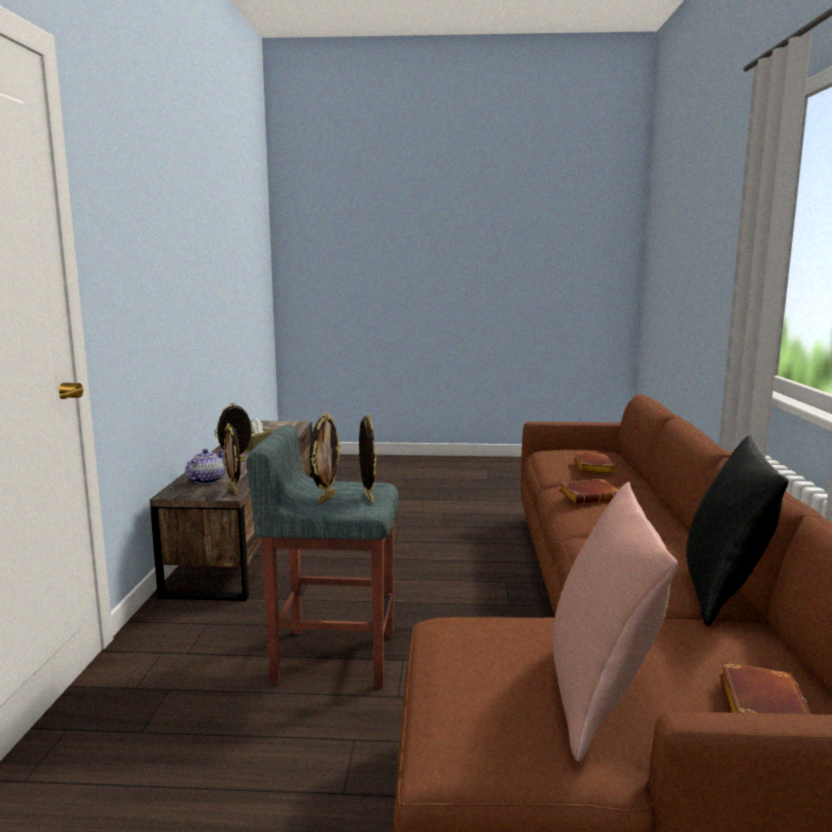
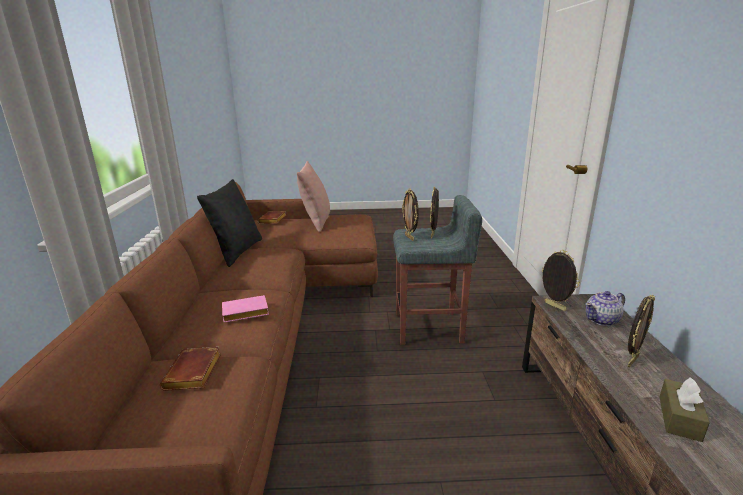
camera: 175 degrees right, 10 degrees up
(206, 481) = (602, 320): teapot -> teapot turned 45 degrees clockwise
(590, 496) = (244, 313): brown book -> pink book

